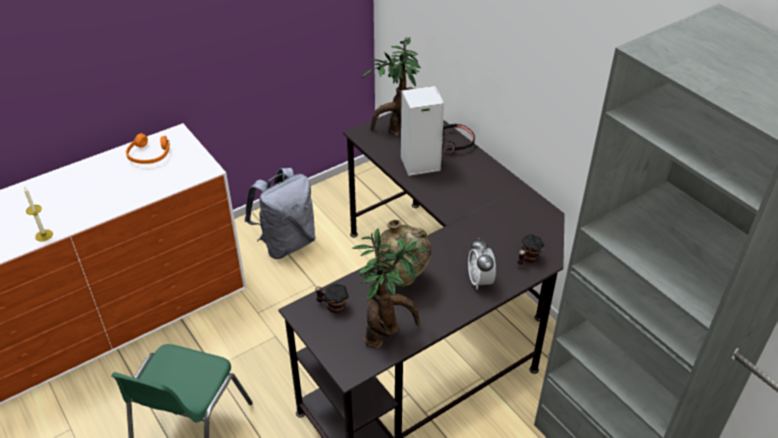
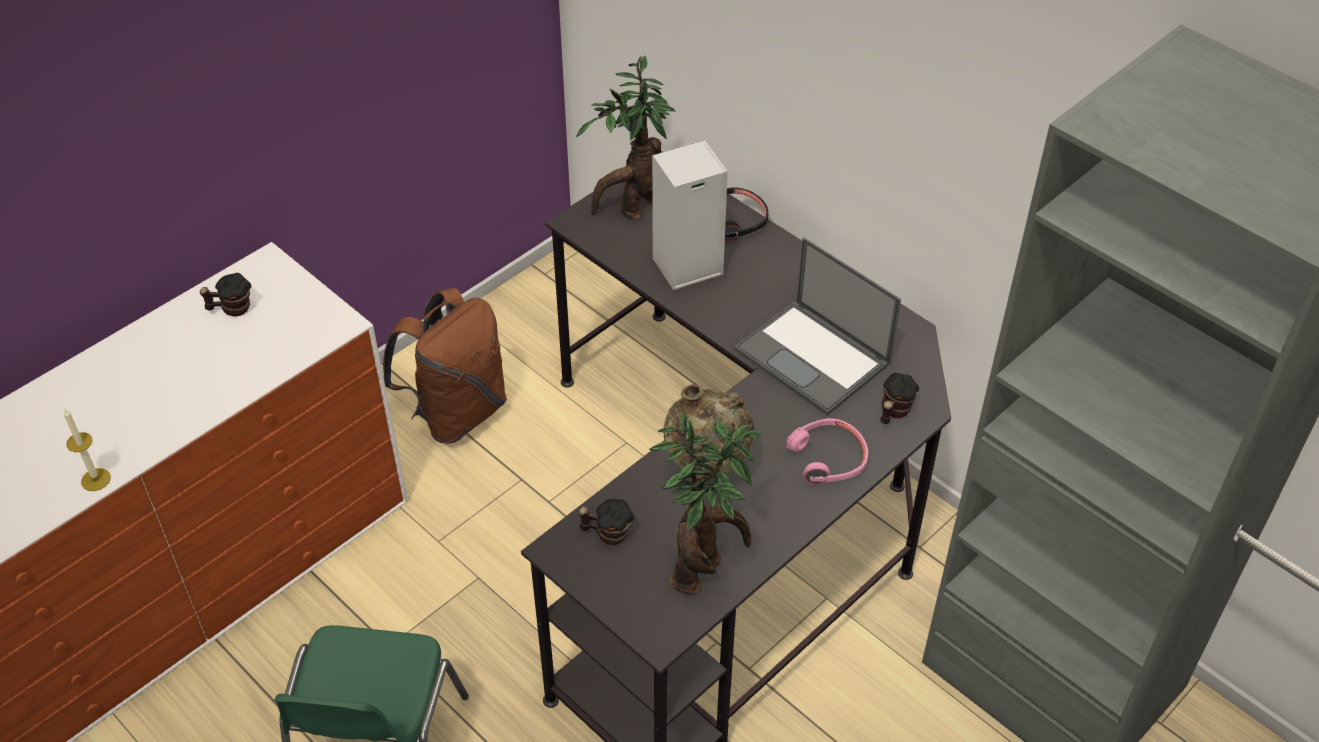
camera: 10 degrees left, 5 degrees up
(149, 155) = (231, 309): orange headphones -> mug
(286, 243) = (456, 412): grey backpack -> brown backpack
(480, 280) = (828, 458): alarm clock -> pink headphones
(485, 222) = (814, 357): none -> laptop

